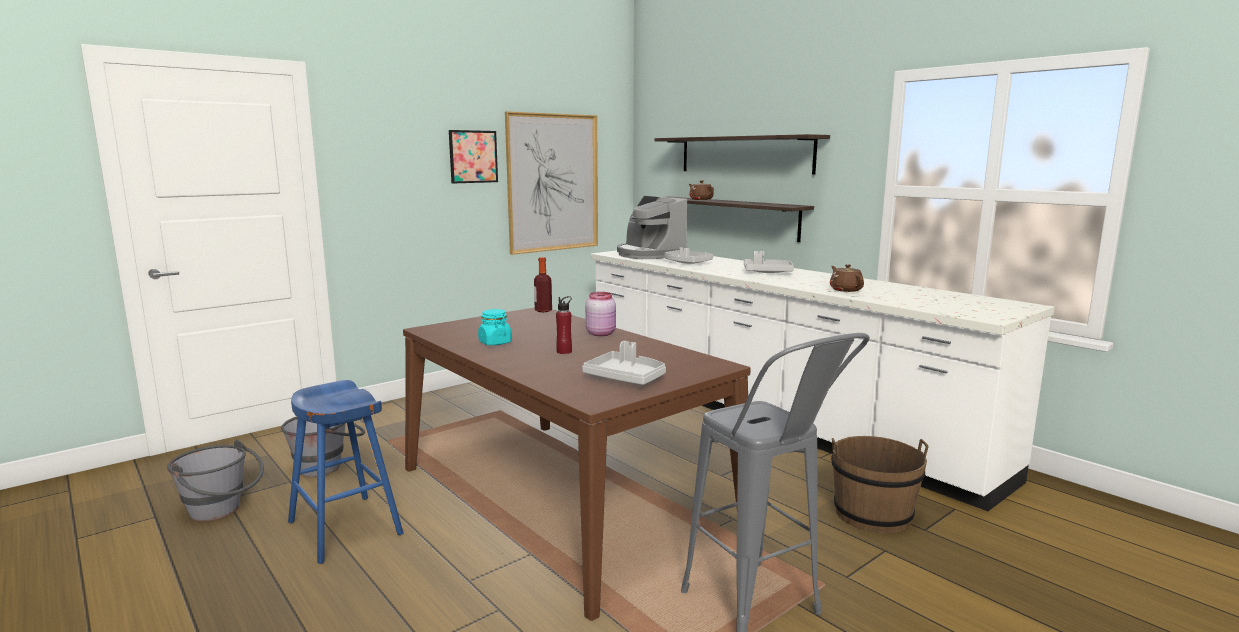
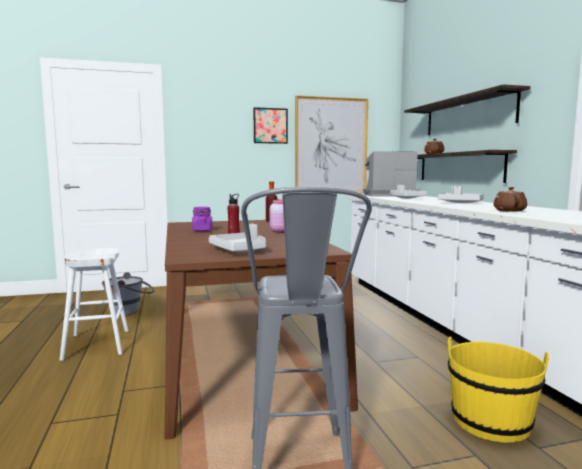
camera: 25 degrees right, 5 degrees down
(222, 512) = (52, 324): grey bucket -> none
(345, 528) = (97, 345): blue stool -> white stool
(495, 342) = (202, 230): turquoise jar -> purple jar
(649, 255) = (388, 195): coffee machine -> coffee machine turned 90 degrees clockwise
(872, 514) = (490, 421): brown bucket -> yellow bucket

